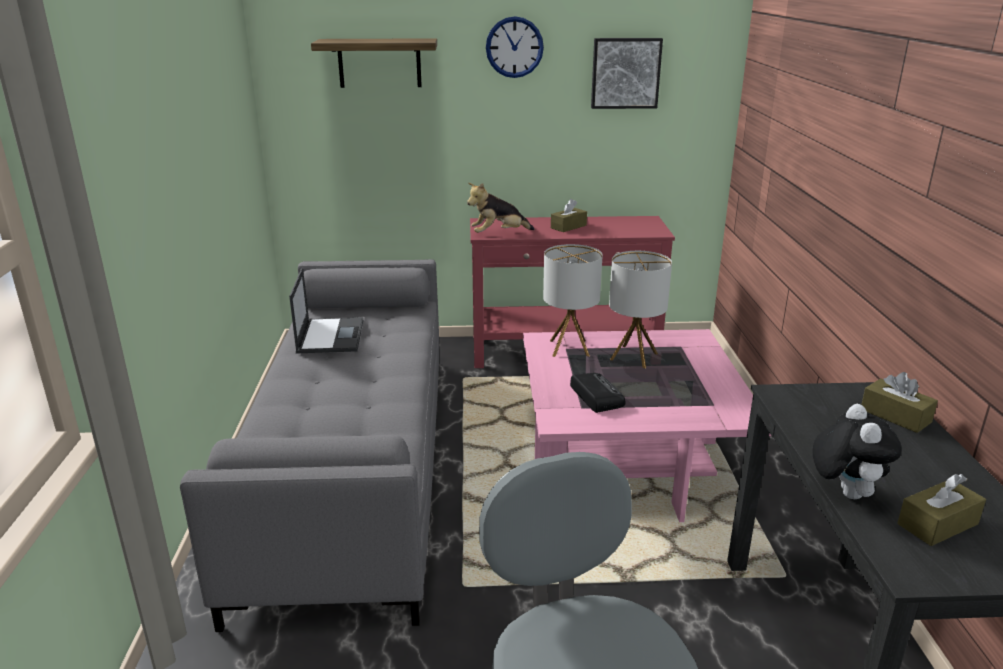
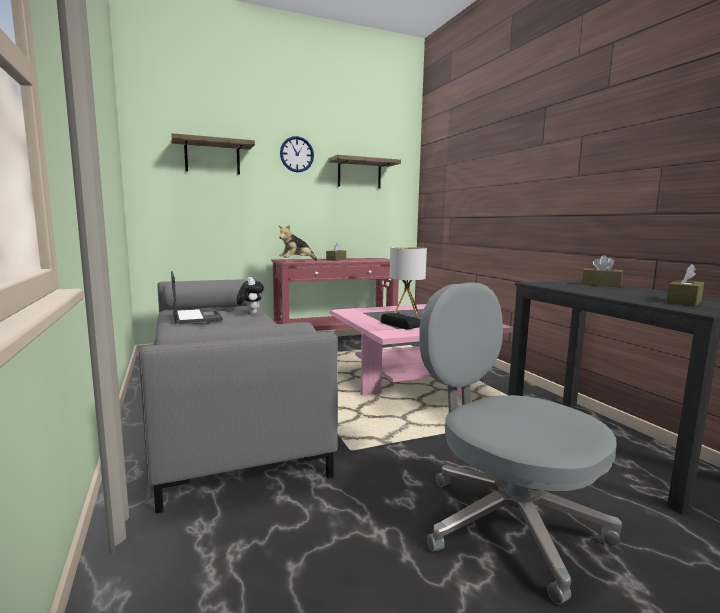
camera: 20 degrees left, 15 degrees down
(569, 348) = (364, 312): table lamp -> none
(625, 73) = (359, 174): picture -> shelf
(844, 492) = (622, 298): plush toy -> plush toy (250, 313)

